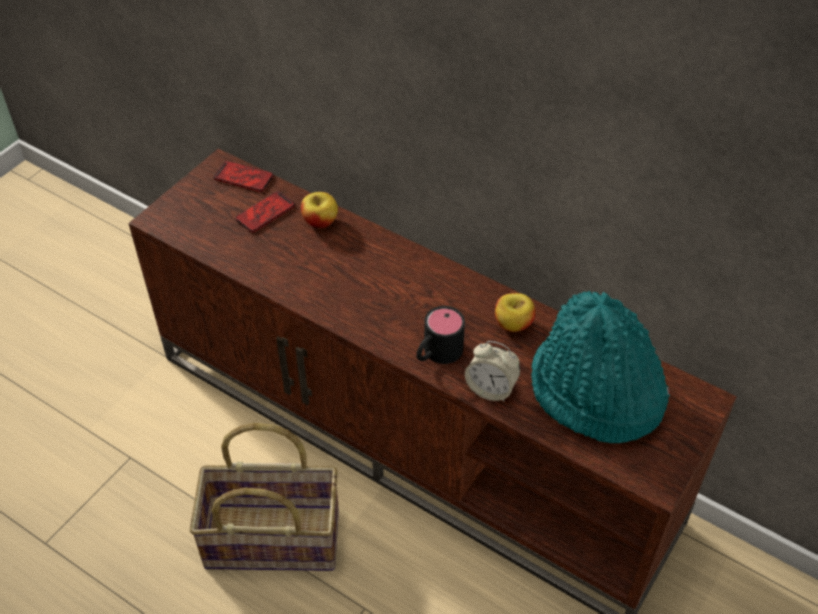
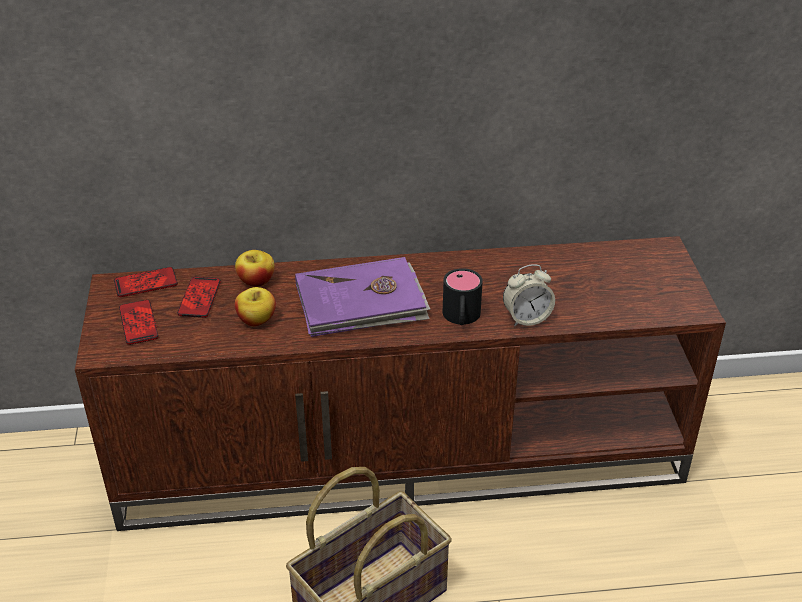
camera: 40 degrees left, 10 degrees down
(204, 209) = (138, 323): none -> phone
(375, 289) = (361, 303): none -> purple book
(513, 324) = (490, 271): apple -> apple (256, 320)
(593, 393) = (595, 282): turquoise hat -> none

